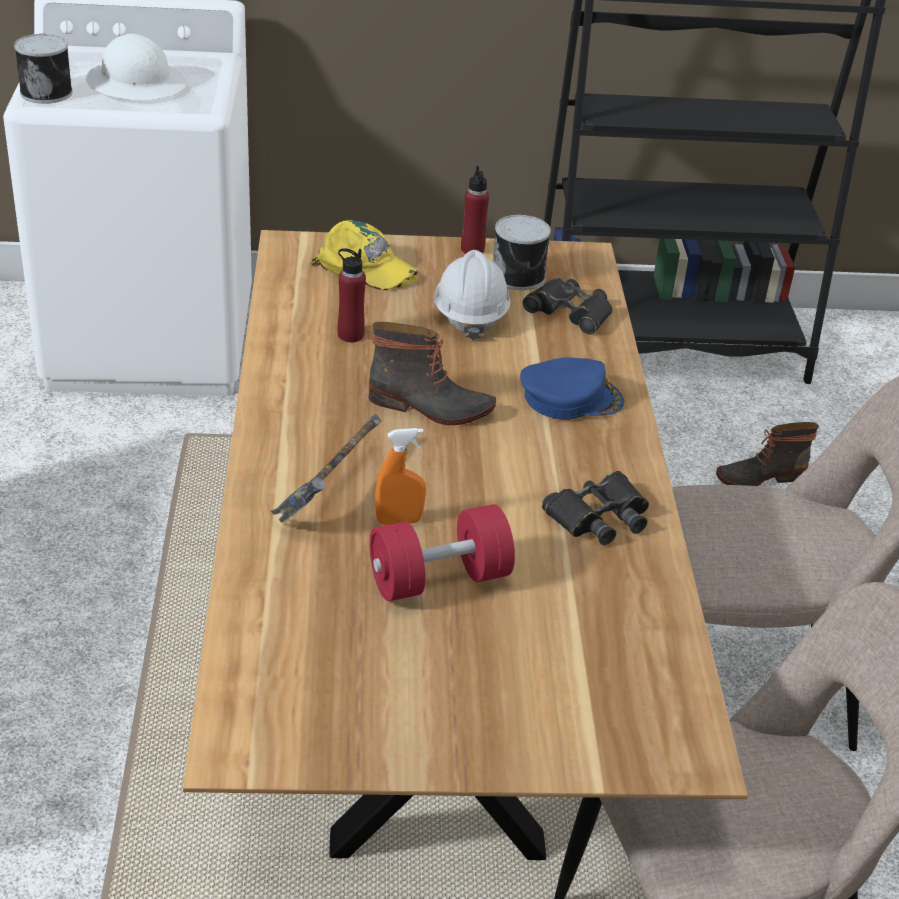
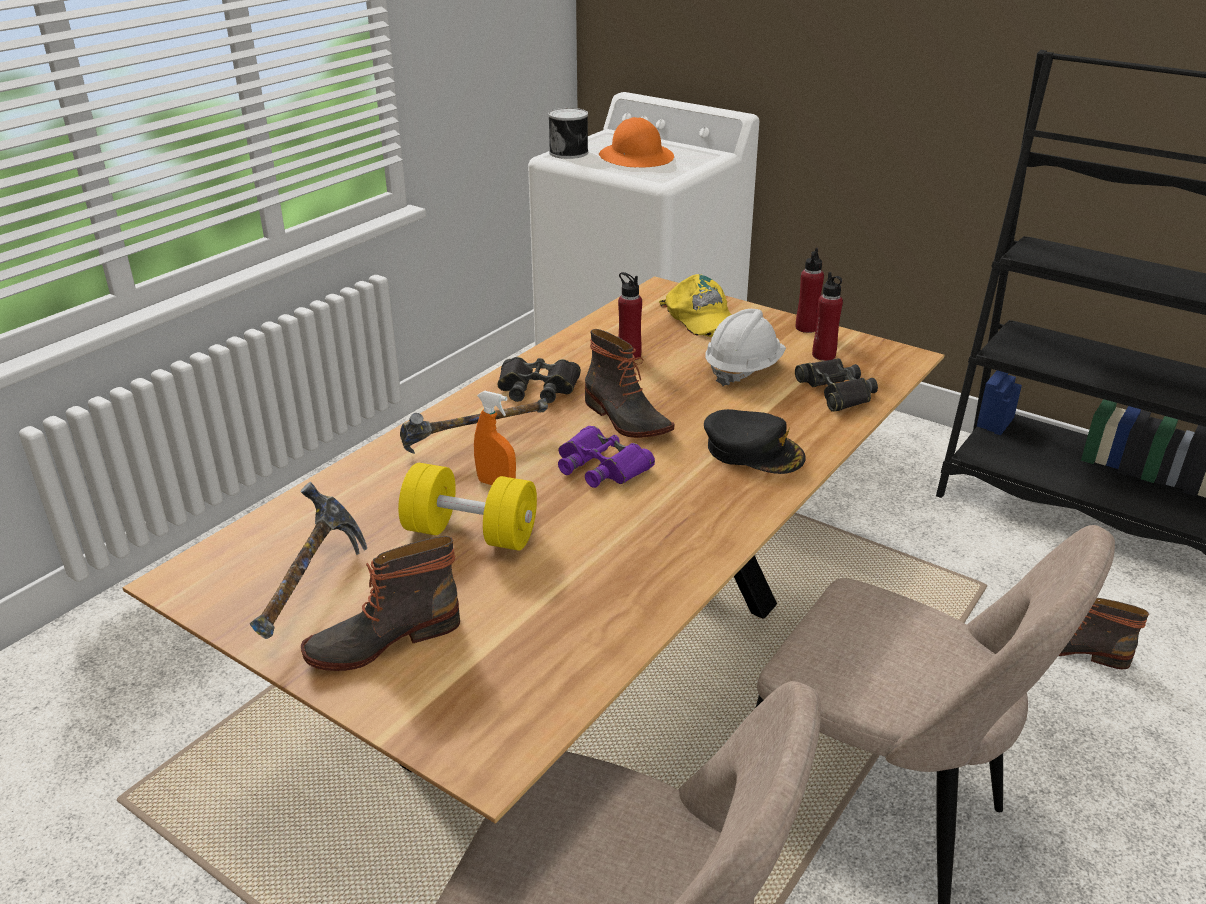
camera: 40 degrees right, 5 degrees down
(136, 84) = (636, 158): white hard hat -> orange hard hat
(373, 701) = (309, 592): none -> hammer
(439, 579) = (470, 534): red dumbbell -> yellow dumbbell
(467, 464) = (601, 466): none -> purple binoculars
(491, 708) = (383, 639): none -> boot
(519, 276) = (824, 355): can -> red bottle
(570, 398) = (753, 450): blue cap -> black cap
(598, 517) = (660, 542): black binoculars -> black binoculars (537, 388)

